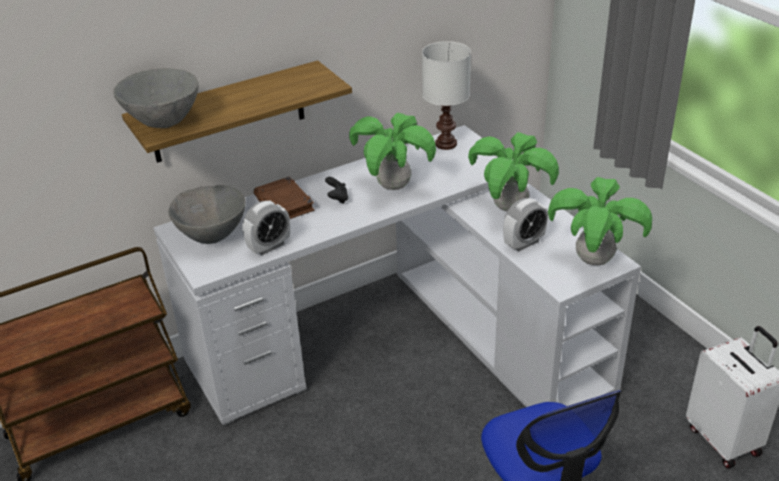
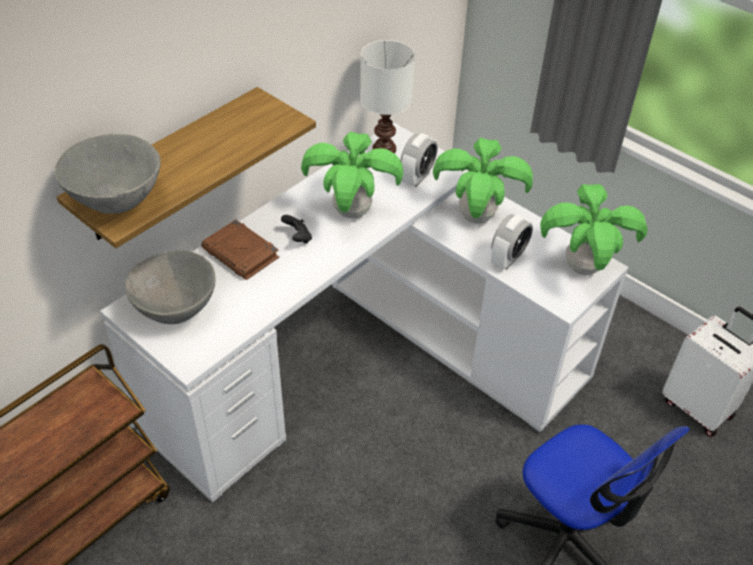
camera: 20 degrees left, 10 degrees up
(269, 246) = (249, 313): alarm clock -> alarm clock (417, 177)

